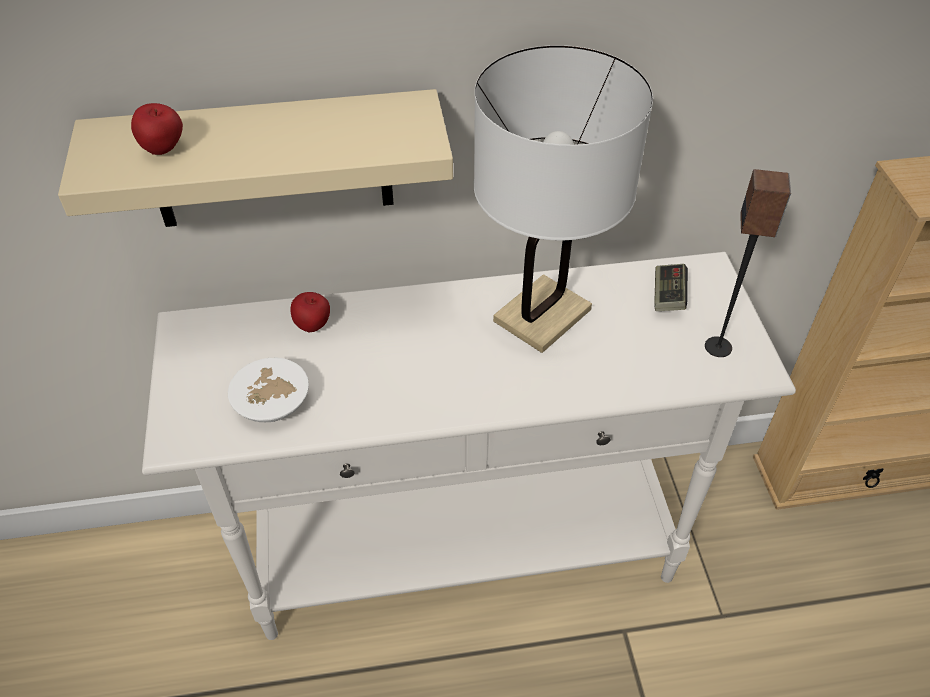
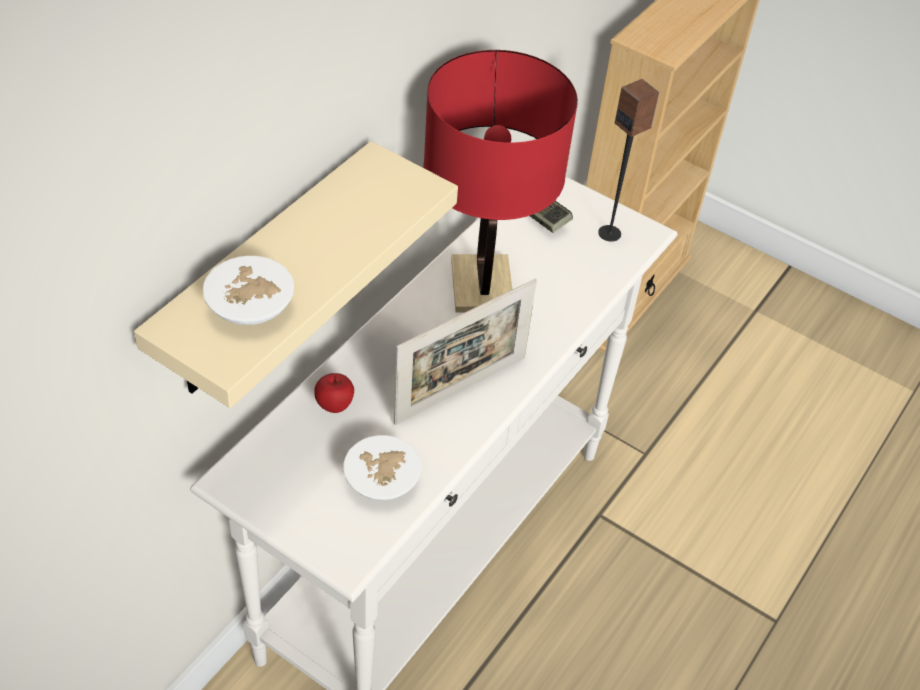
camera: 50 degrees left, 0 degrees up
(164, 150) = (253, 307): apple -> white bowl
(417, 382) = (461, 390): none -> picture frame
(542, 315) = (481, 285): white table lamp -> red table lamp

